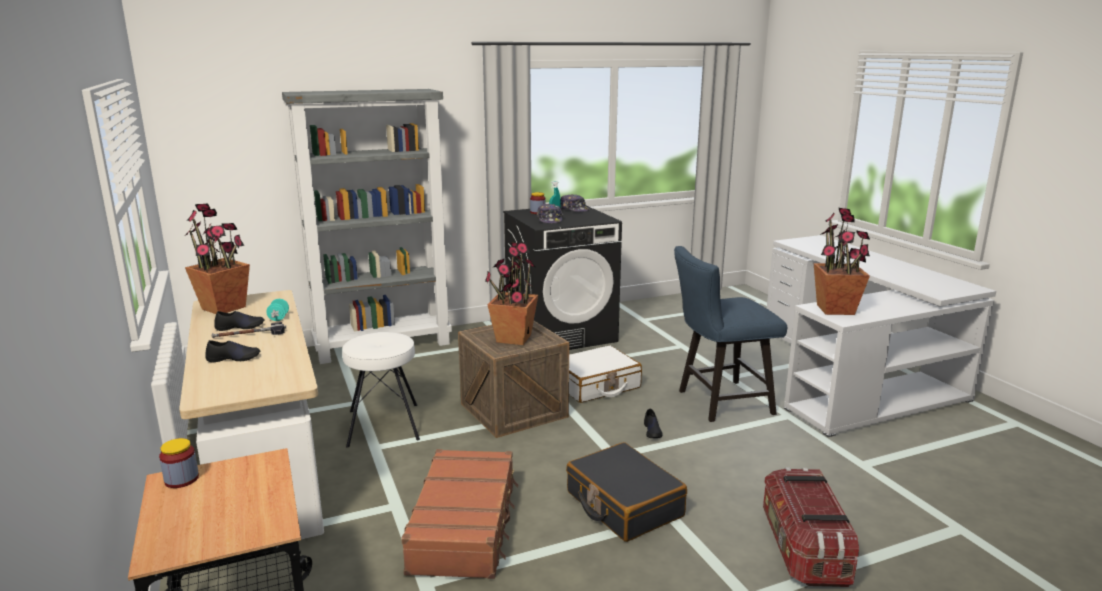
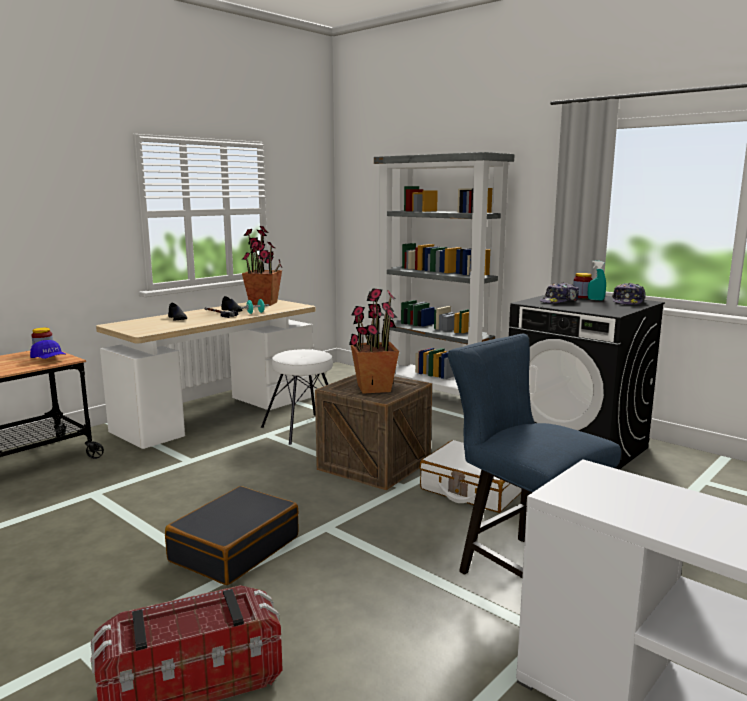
camera: 65 degrees right, 5 degrees down
(242, 475) = (49, 359): none -> blue cap
(465, 525) = (171, 489): brown suitcase -> none
(652, 431) = (399, 538): black shoe -> none
(836, 310) = (606, 486): potted plant -> none

